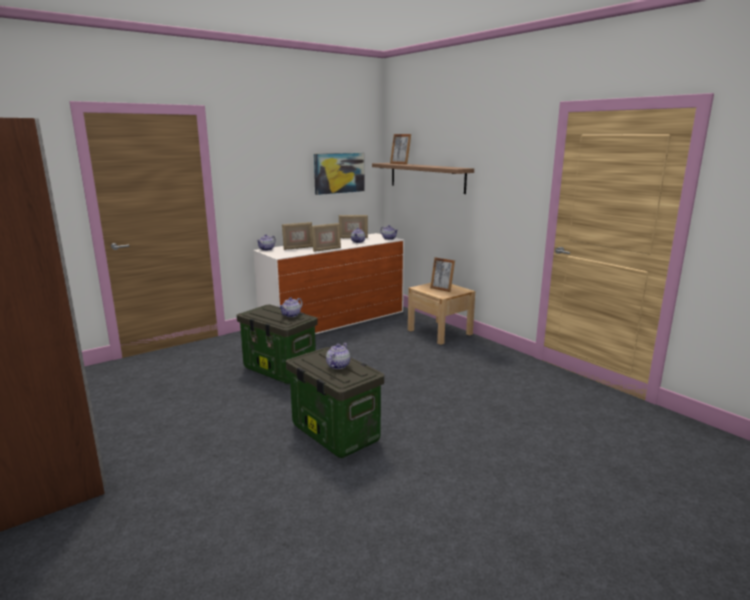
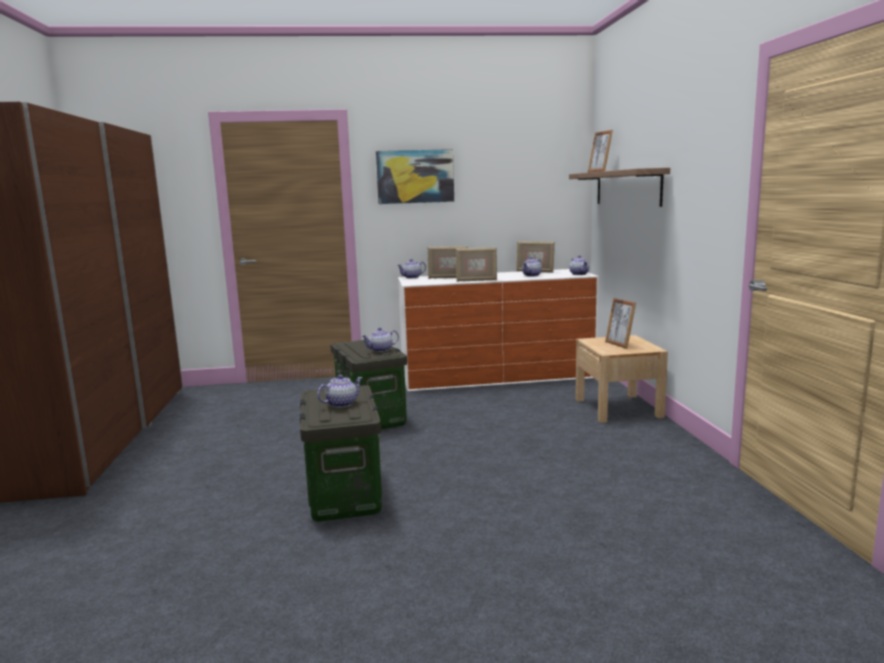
camera: 30 degrees right, 5 degrees down
(339, 173) = (522, 187): picture -> picture (415, 176)

